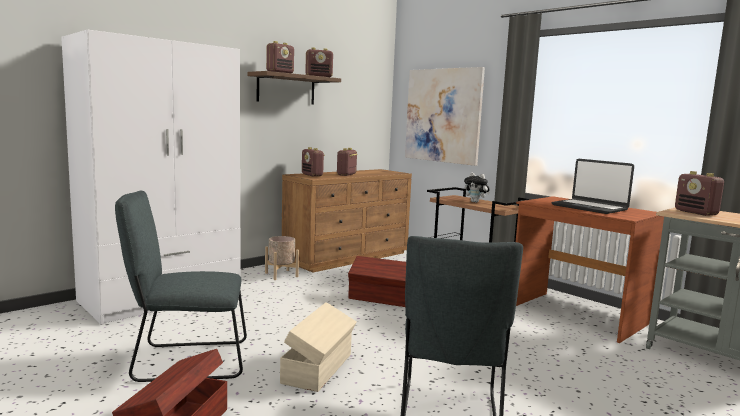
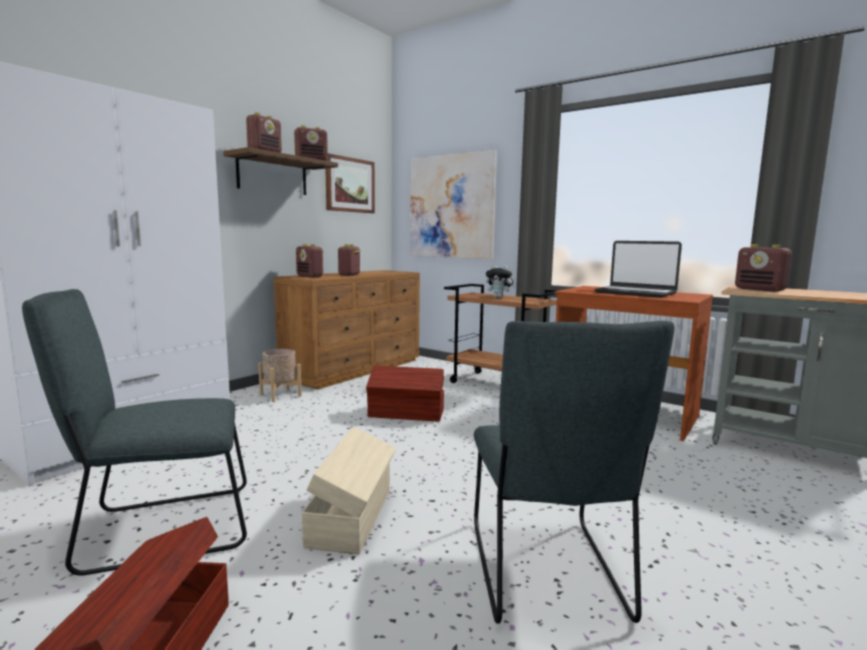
camera: 10 degrees left, 0 degrees up
(353, 94) = (350, 185): none -> picture

